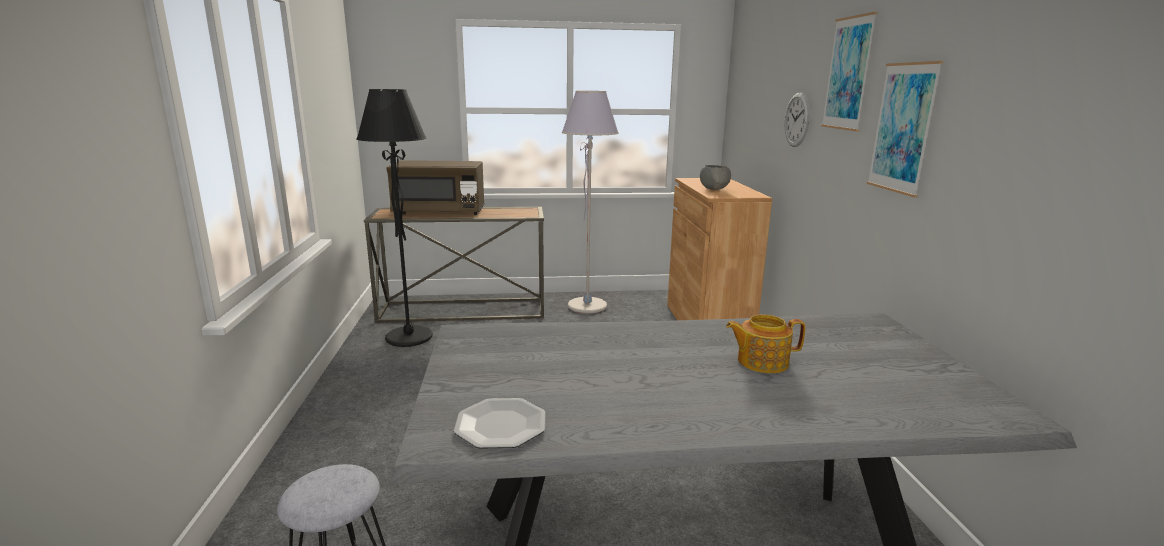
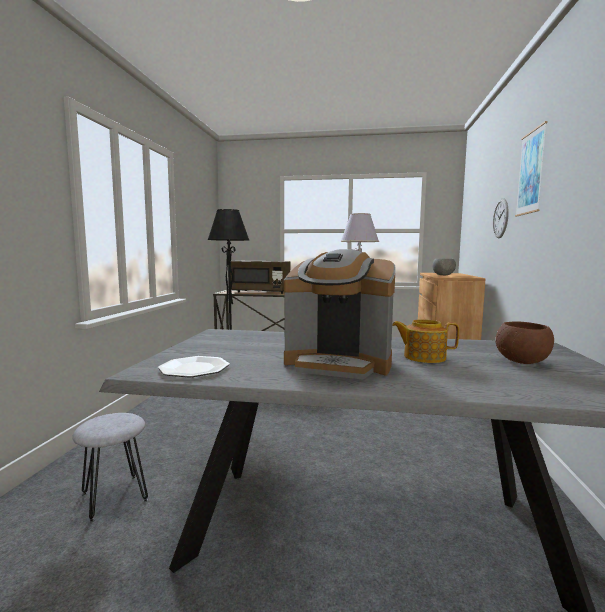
camera: 15 degrees right, 10 degrees down
(674, 388) = (339, 363): none -> coffee machine
(868, 358) = (523, 362): none -> brown bowl
(902, 128) = (568, 196): picture -> none

